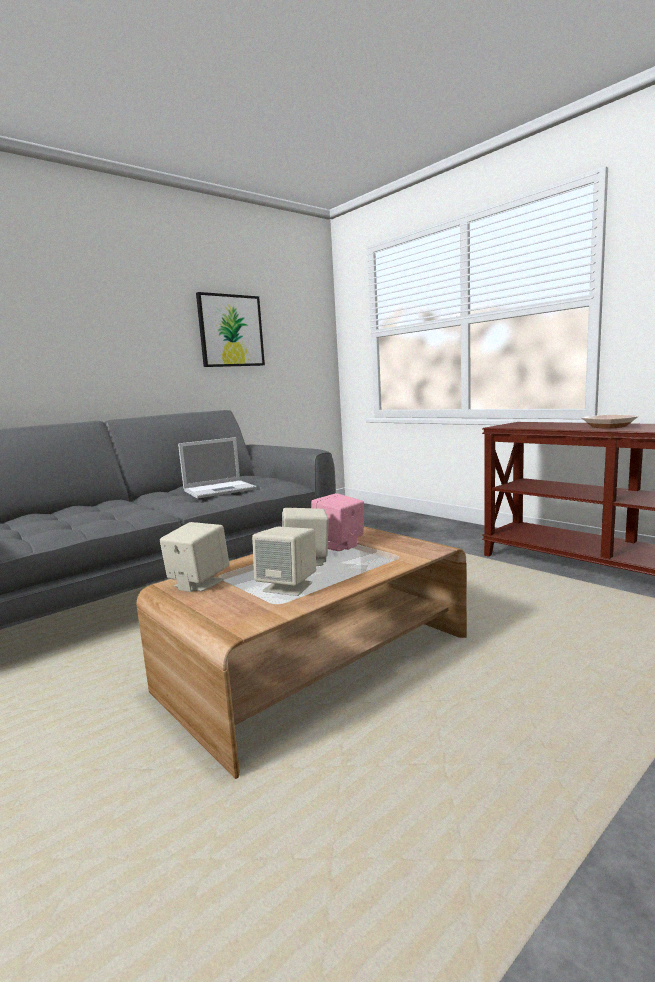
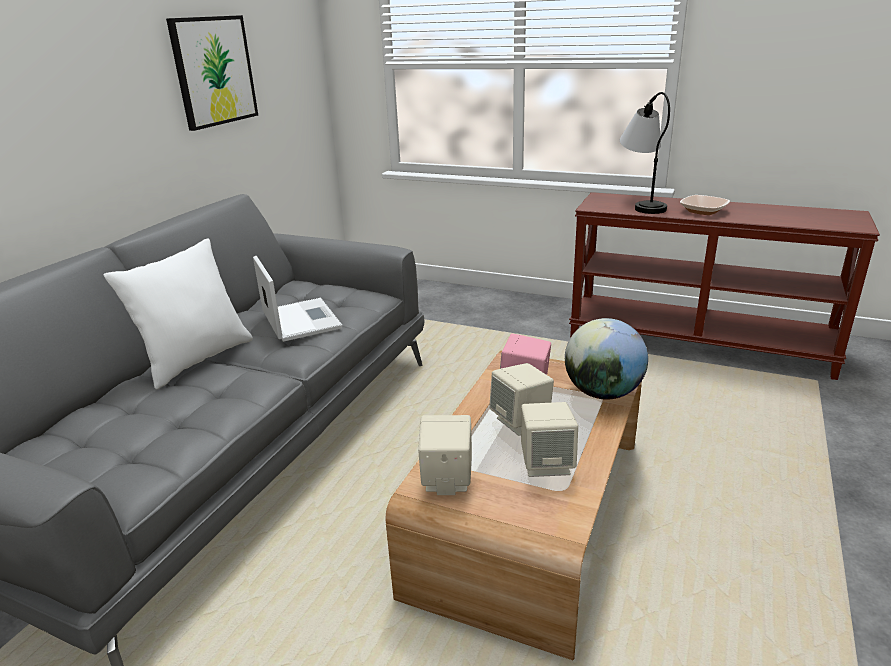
camera: 25 degrees left, 15 degrees up
(131, 501) = (196, 359): none -> white pillow
(221, 489) = (300, 319): laptop -> laptop turned 60 degrees counterclockwise
(404, 554) = (602, 393): none -> globe
(552, 425) = (641, 203): none -> table lamp

